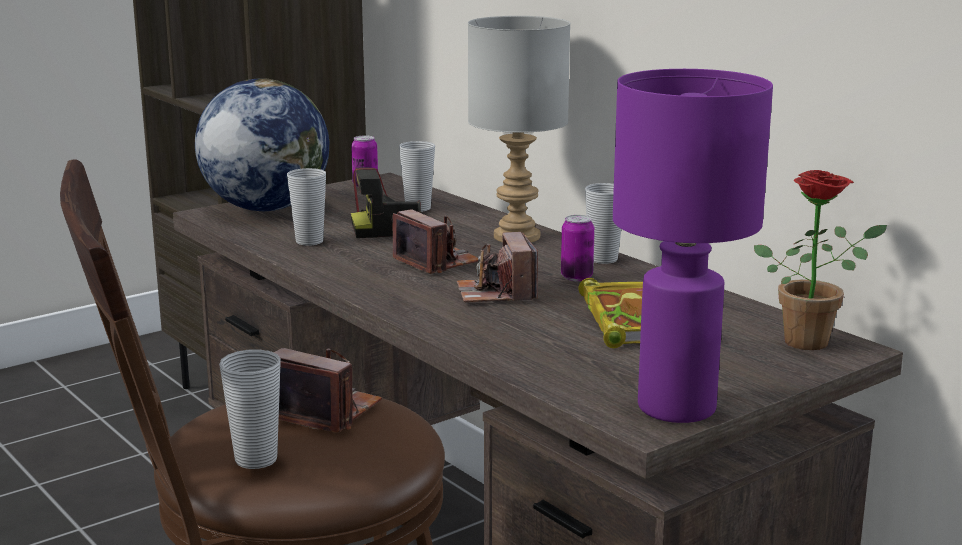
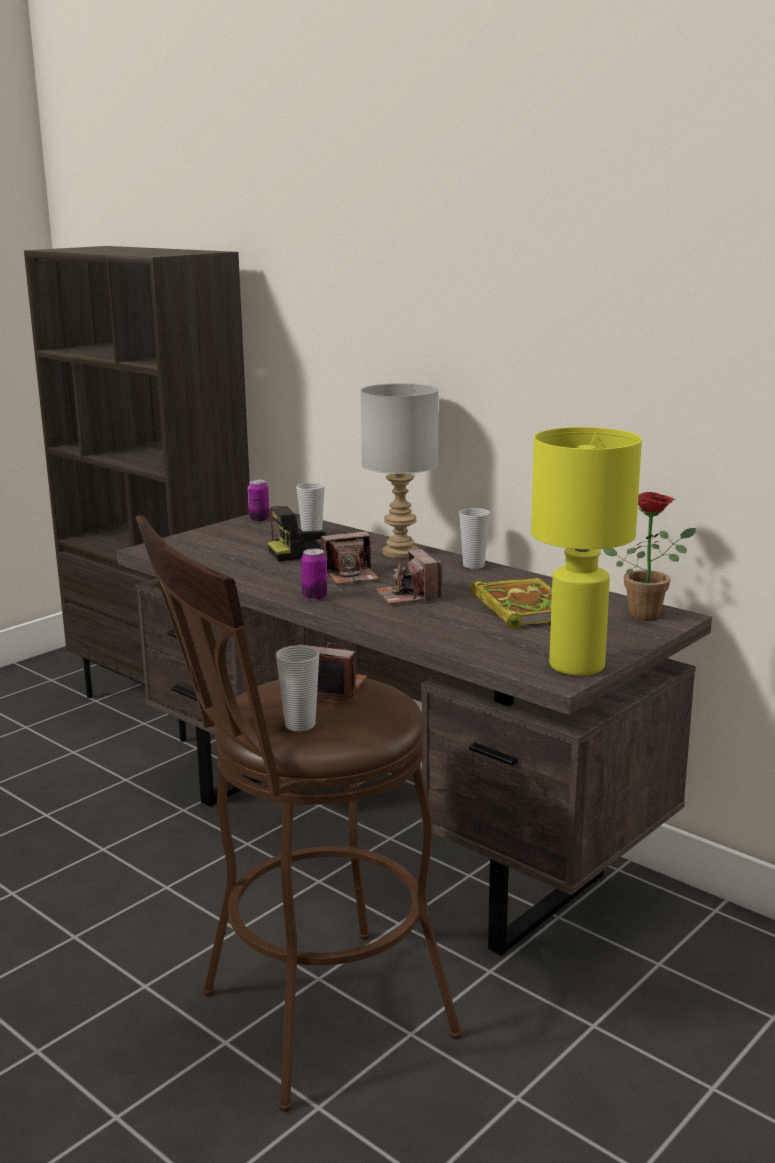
camera: 10 degrees left, 0 degrees up
(265, 208) = (190, 542): globe -> none
(309, 241) = (242, 566): cup -> none
(437, 262) = (351, 576): camera -> camera turned 120 degrees clockwise
(576, 277) = (461, 580): can -> can (314, 597)
(675, 407) = (575, 665): purple table lamp -> yellow table lamp

